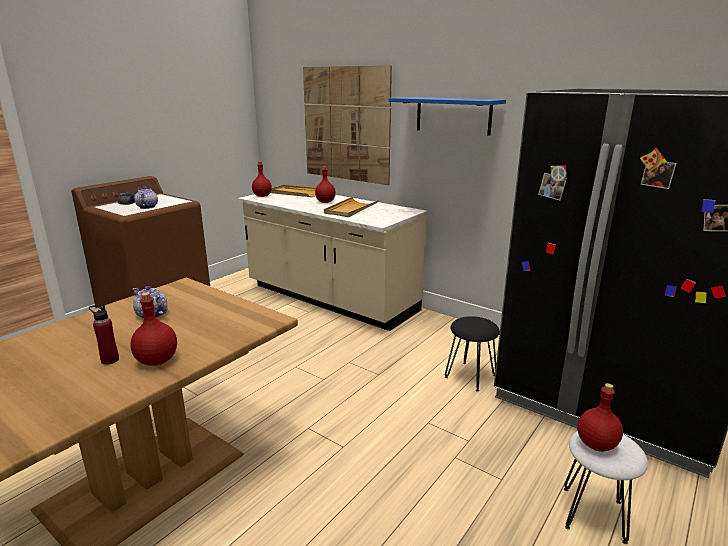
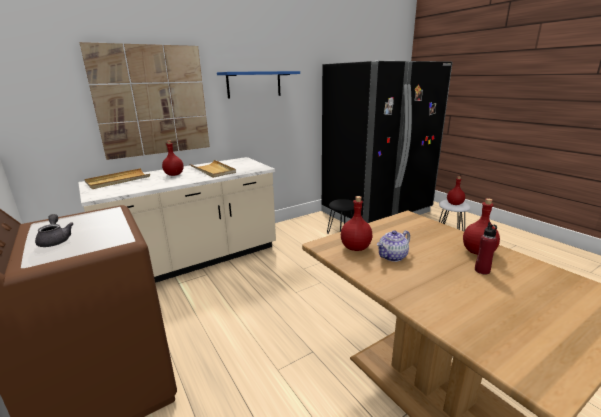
camera: 70 degrees left, 0 degrees up
(147, 207) = (107, 228): teapot -> none
(262, 196) = (99, 192): red bottle -> red bottle (356, 248)

